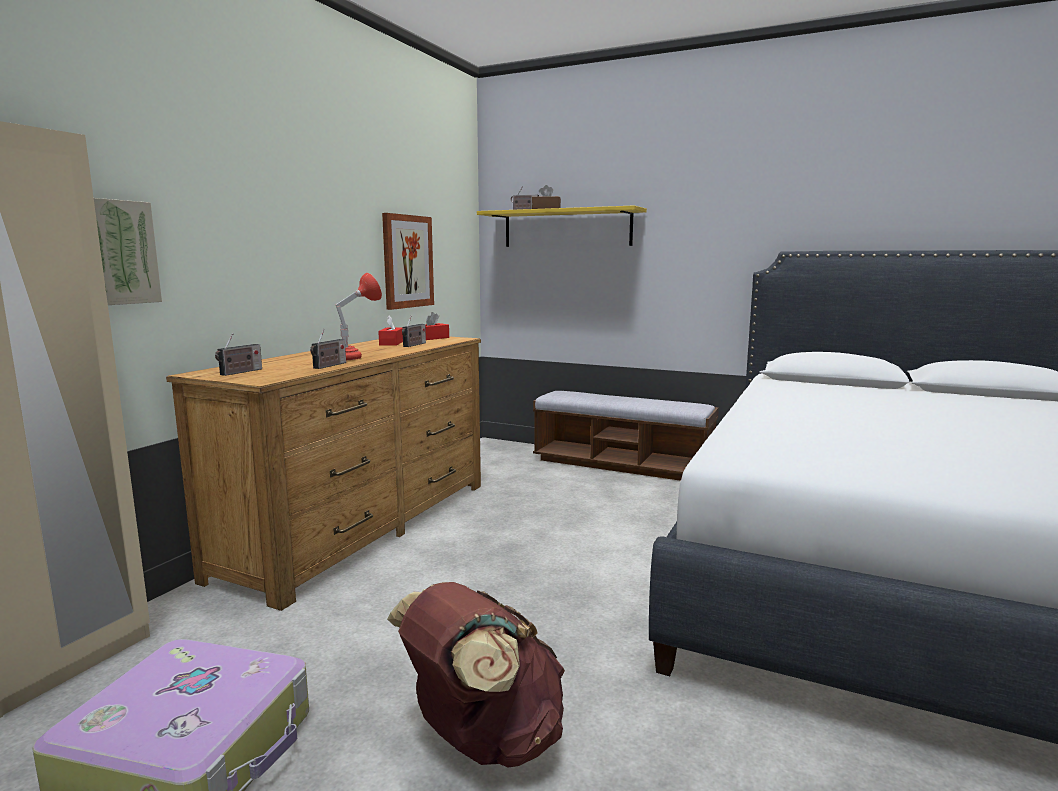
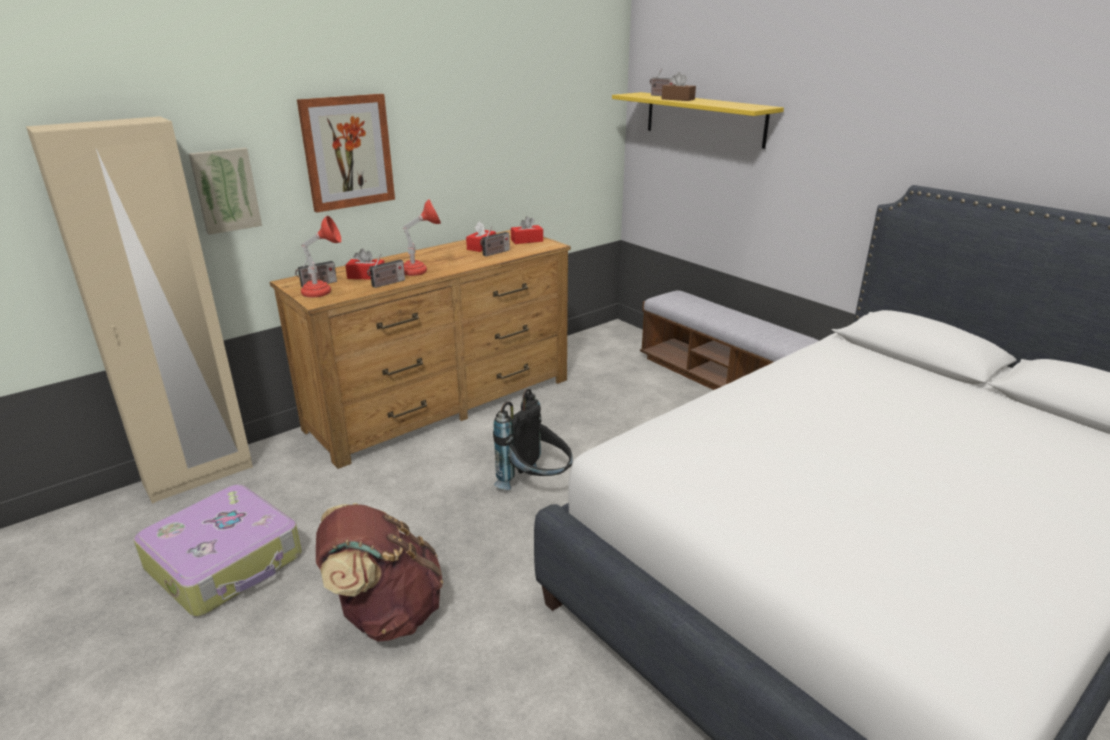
camera: 25 degrees right, 15 degrees up
(261, 376) = (324, 293): none -> red table lamp
(293, 364) = (366, 276): none -> red tissue box
(407, 261) = (523, 156): picture -> picture (347, 152)
(536, 572) = (536, 485): none -> black backpack

